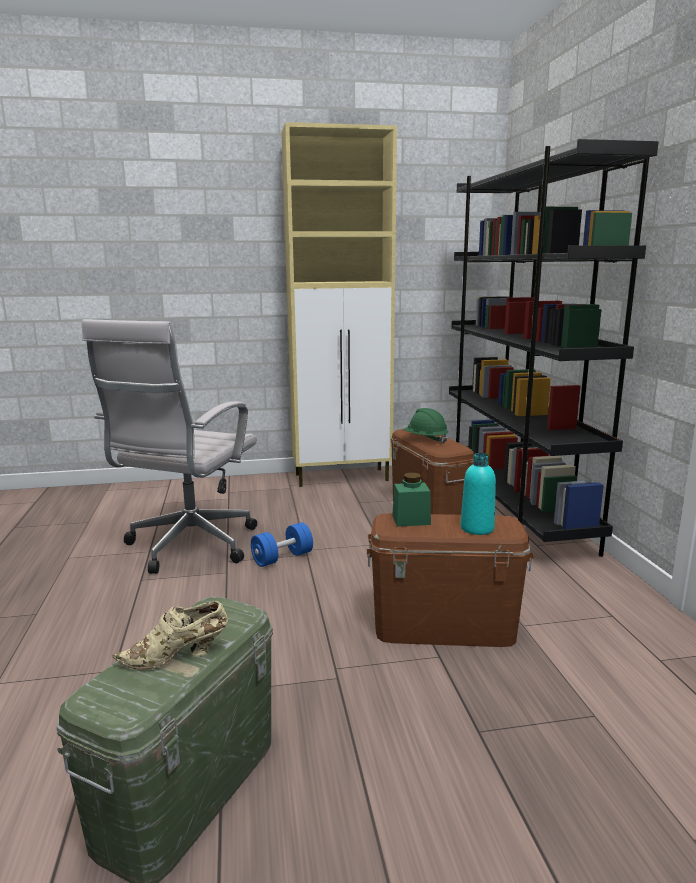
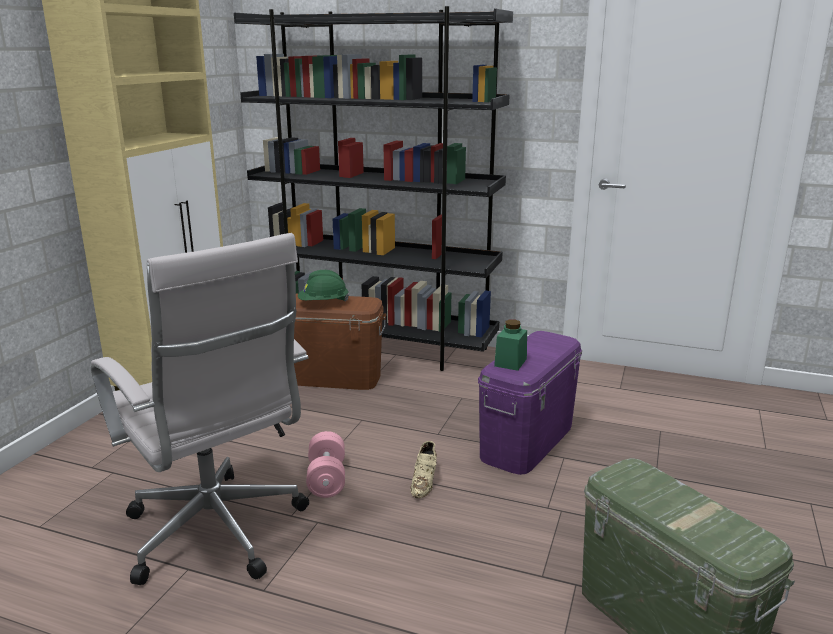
camera: 60 degrees left, 5 degrees up
(178, 656) = (692, 507): beige shoe -> beige shoe (424, 482)
(282, 558) = (327, 479): blue dumbbell -> pink dumbbell
(444, 627) = (527, 441): brown storage box -> purple storage box
(477, 528) = (549, 347): turquoise bottle -> none

